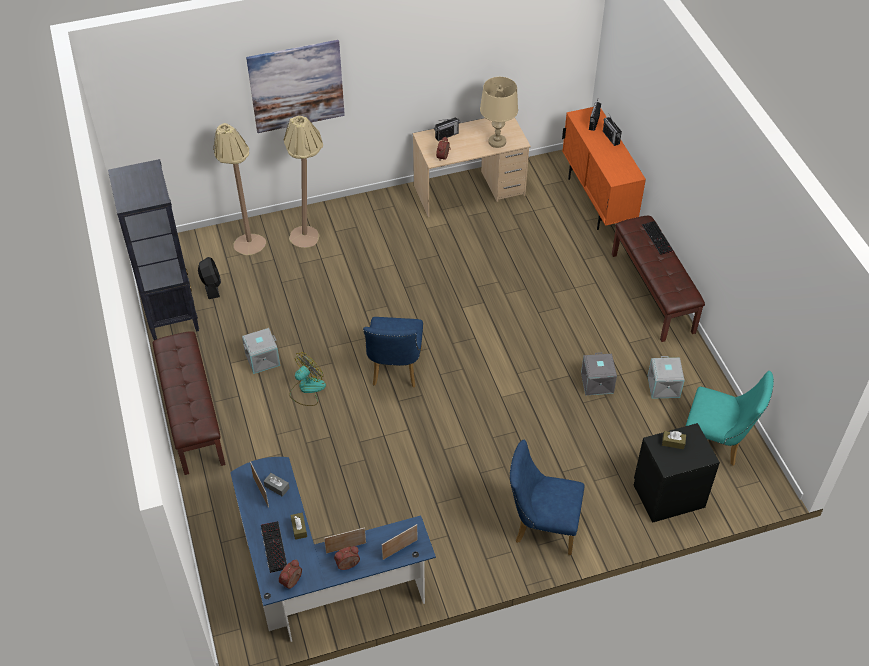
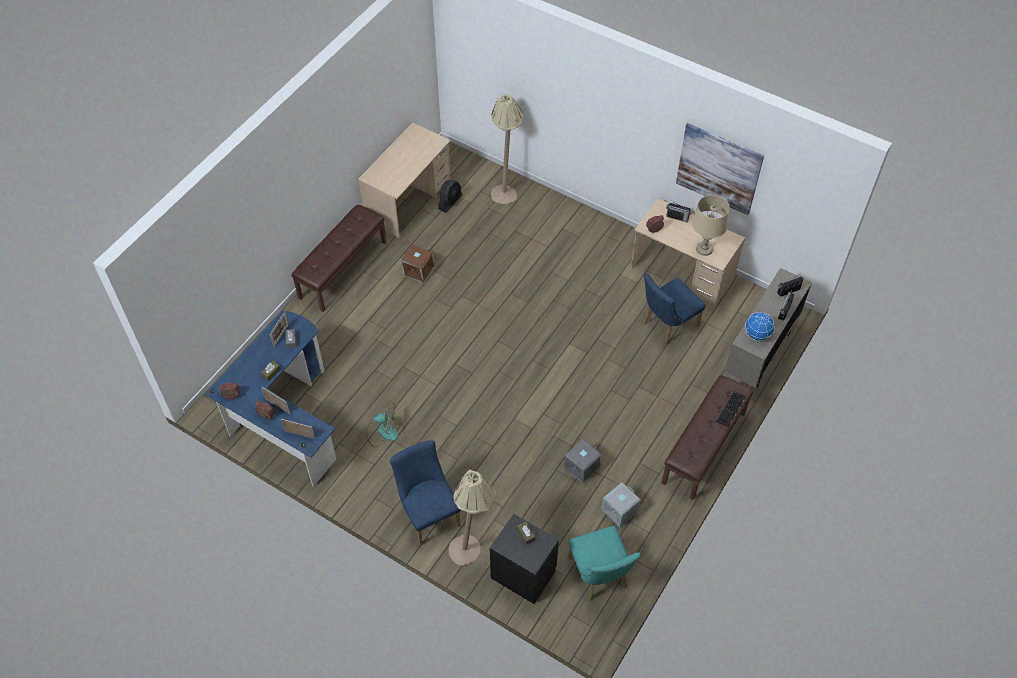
camera: 50 degrees right, 5 degrees up
(171, 314) = (408, 201): black bookcase -> beige desk
(262, 359) = (419, 270): grey storage box -> brown storage box
(273, 546) = (248, 369): keyboard -> none
(296, 86) = (577, 103): picture -> picture (718, 169)
(307, 389) = (417, 310): fan -> fan (383, 431)
(310, 233) = (546, 217): beige floor lamp -> beige floor lamp (472, 551)
(395, 371) = (477, 344): blue chair -> blue chair (666, 325)
(597, 201) = (759, 354): orange cabinet -> beige cabinet
(617, 167) = (757, 334): none -> globe

